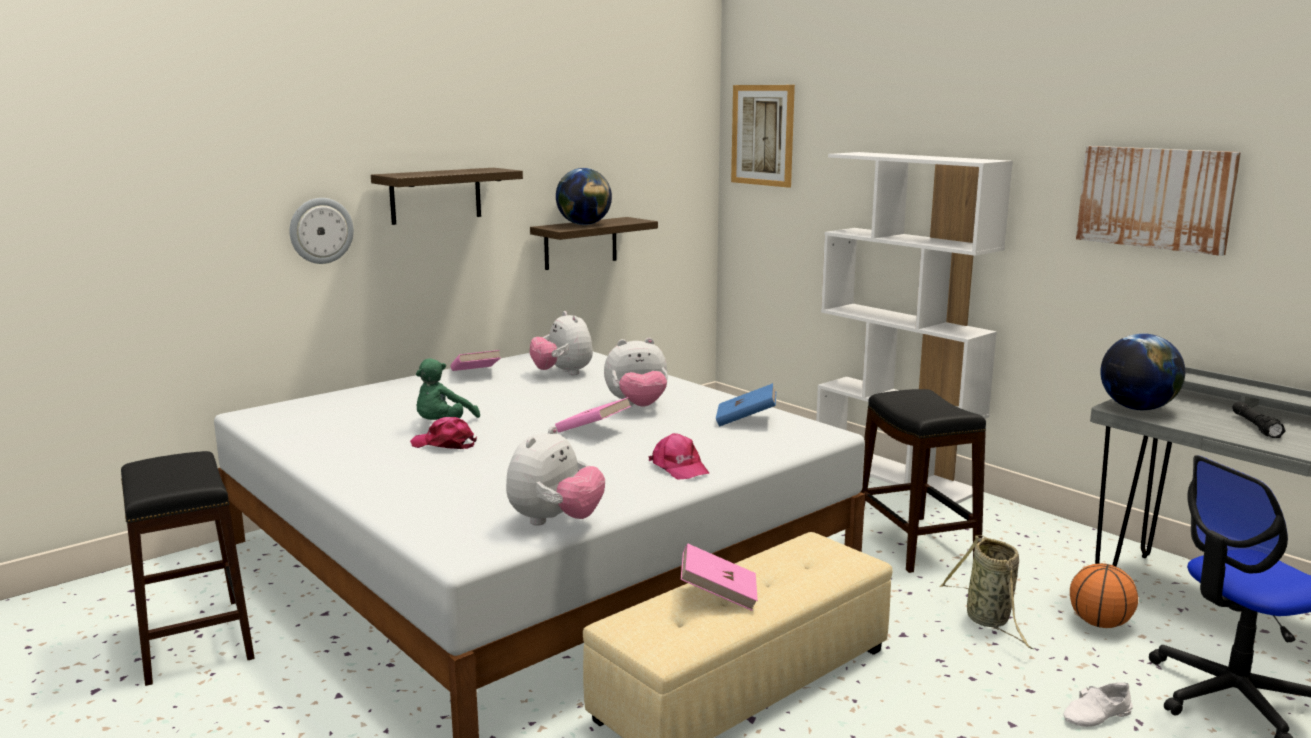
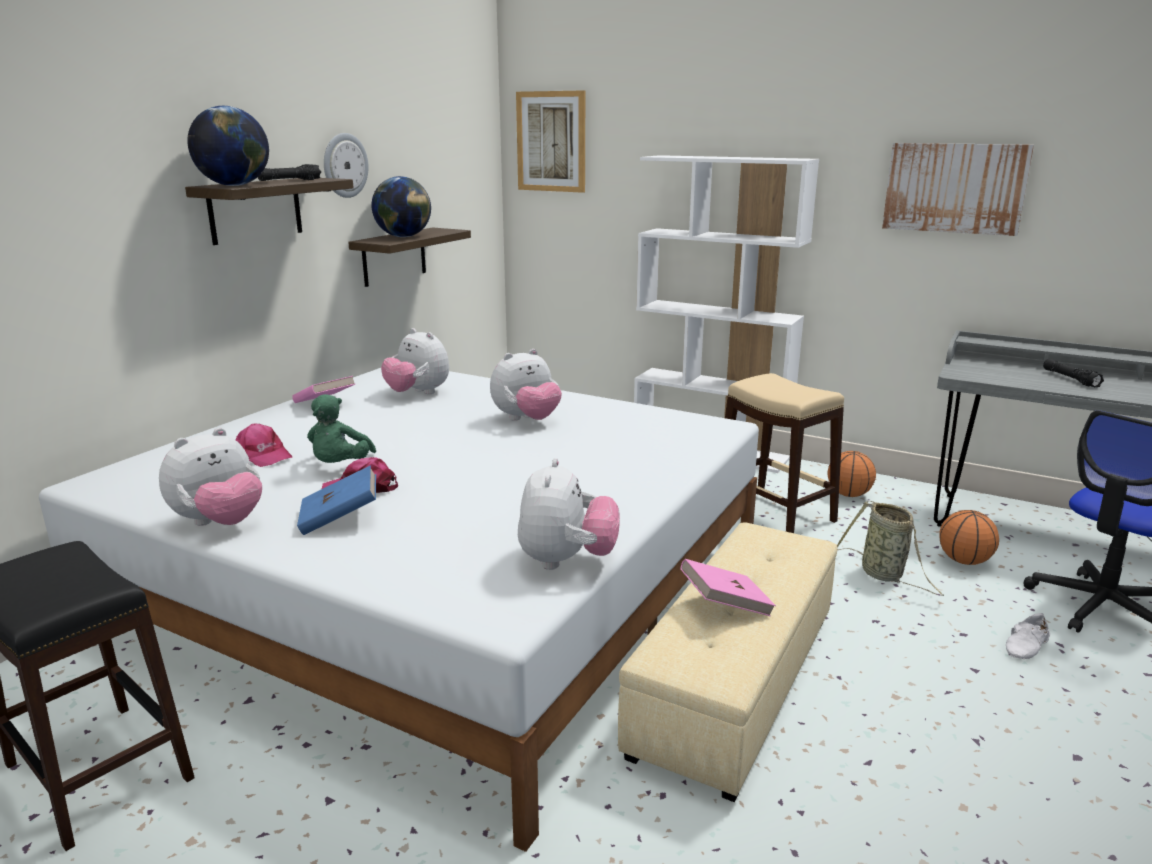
camera: 20 degrees left, 5 degrees up
(317, 454) = (219, 523): none -> plush toy
(321, 230) = (136, 255): wall clock -> wall clock (344, 165)
(464, 171) = (289, 181): none -> black flashlight
(593, 431) = (508, 452): pink book -> none
(679, 467) = (630, 479): pink cap -> pink cap (262, 455)
(746, 420) = (642, 422): blue book -> blue book (340, 519)
(915, 543) = (774, 513): black stool -> beige stool
(1019, 538) = (848, 495): none -> basketball
(1137, 408) = (972, 373): globe -> globe (234, 185)

